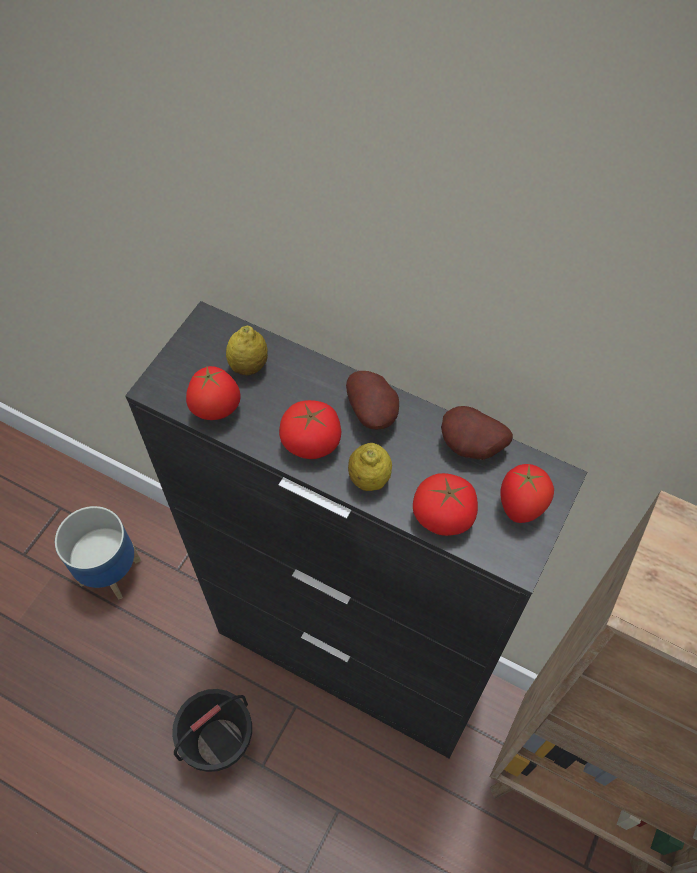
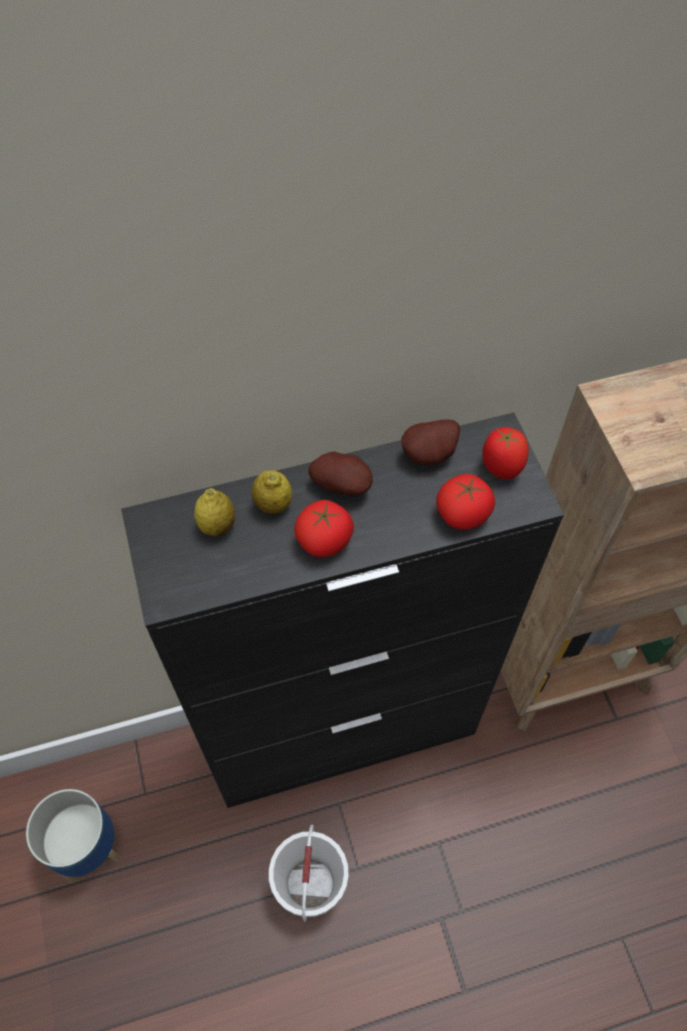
camera: 45 degrees left, 0 degrees up
(216, 410) = (230, 576): tomato -> none
(220, 742) = (310, 883): black bucket -> white bucket
(369, 479) = (390, 531): lemon -> lemon (273, 504)

